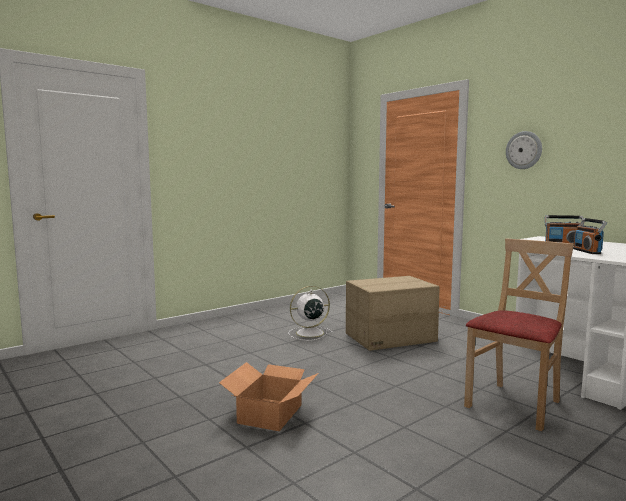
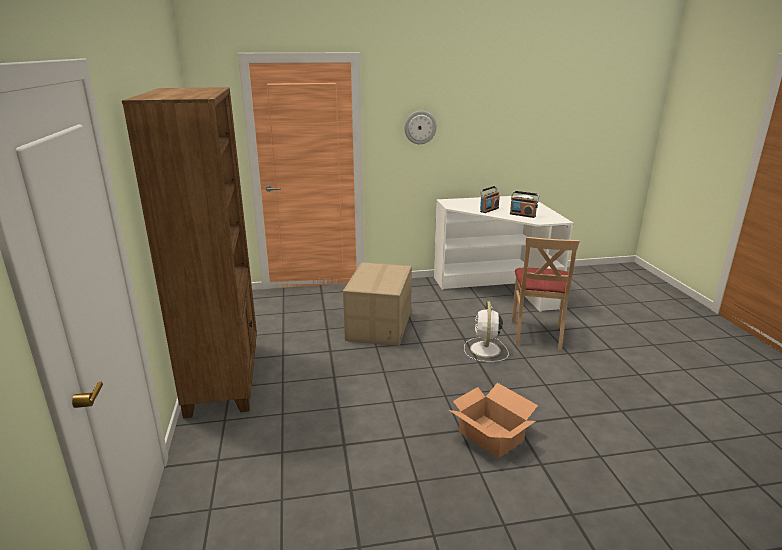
camera: 60 degrees left, 15 degrees up
(249, 318) = (224, 377): none -> brown bookcase
(308, 333) = (321, 358): white fan -> white fan (485, 350)
(515, 405) = (537, 335): beige chair -> beige chair turned 150 degrees counterclockwise

